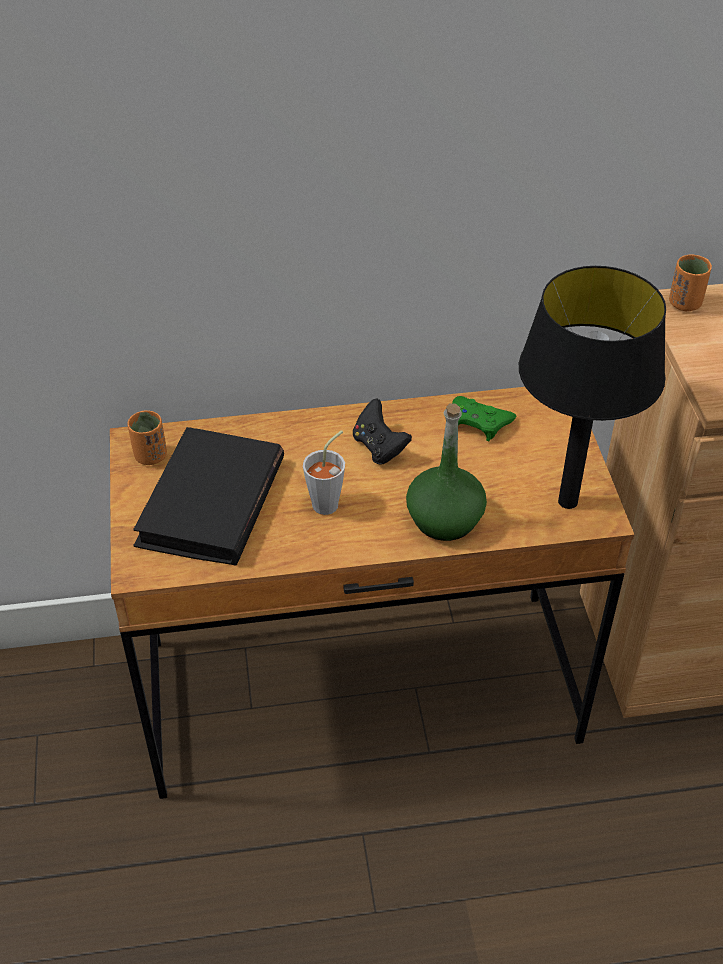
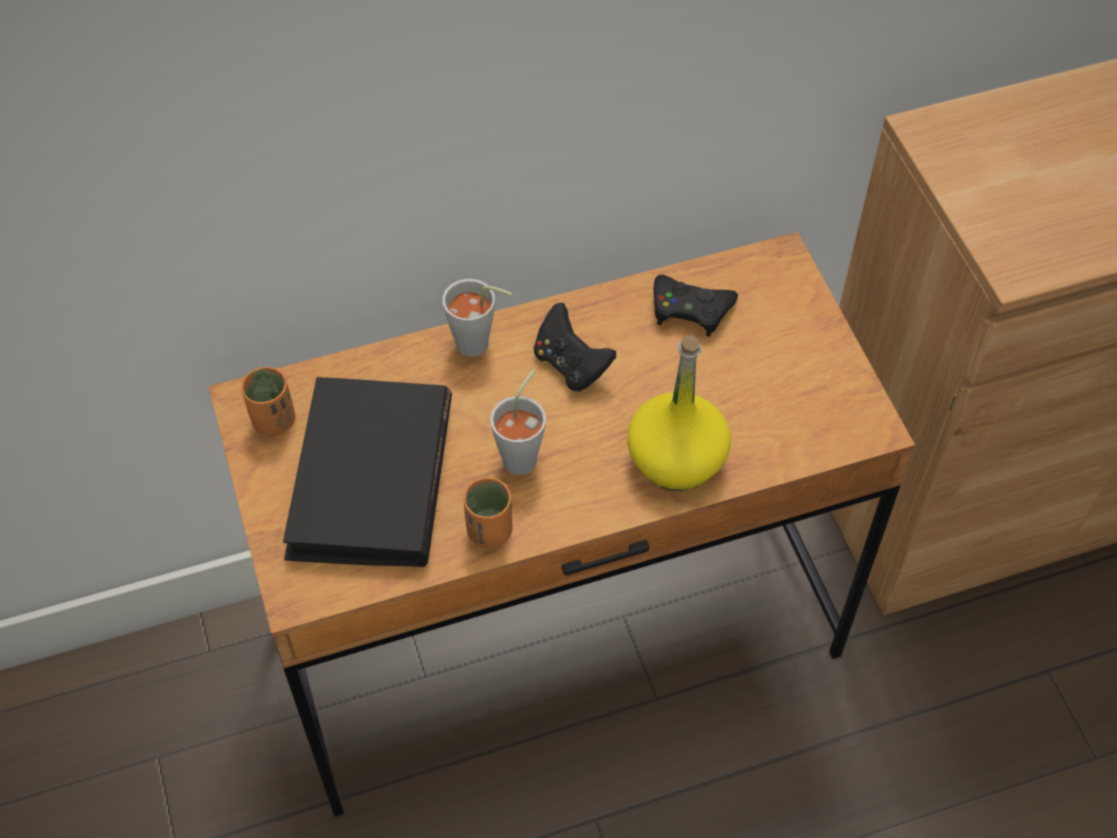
camera: 10 degrees left, 10 degrees up
(313, 427) = (479, 346): none -> grey cup
(445, 519) = (677, 459): green bottle -> yellow bottle
(478, 422) = (690, 309): green game controller -> black game controller
(566, 501) = (823, 410): black table lamp -> none
(684, 303) = (944, 129): orange cup -> orange cup (489, 531)

